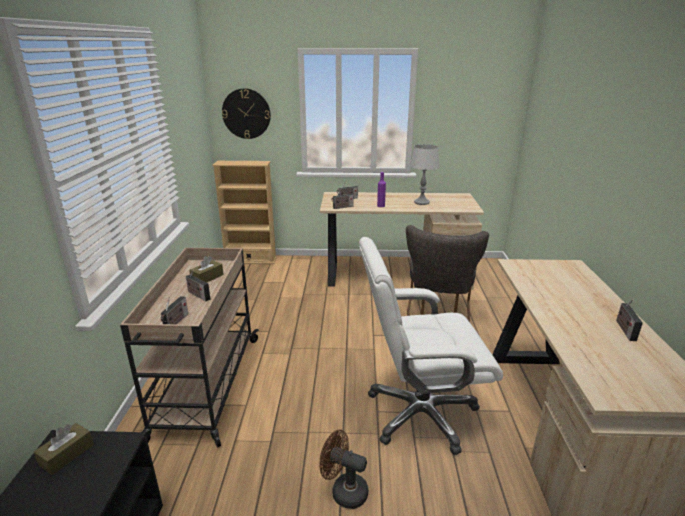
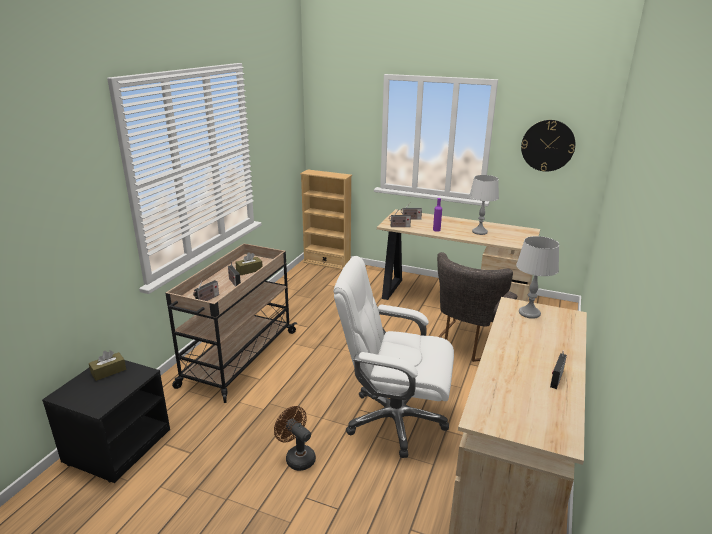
camera: 20 degrees right, 0 degrees up
(246, 114) = (335, 130): wall clock -> wall clock (547, 145)
(537, 270) = (529, 313): none -> grey table lamp

